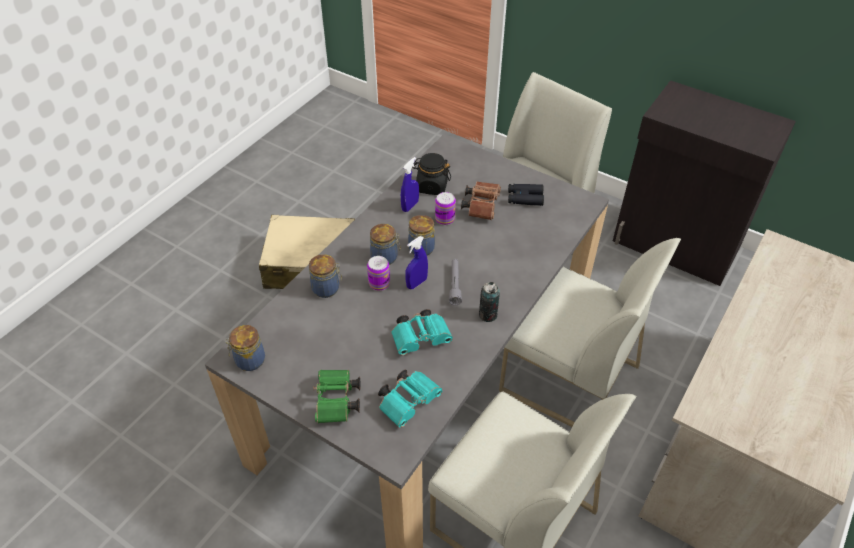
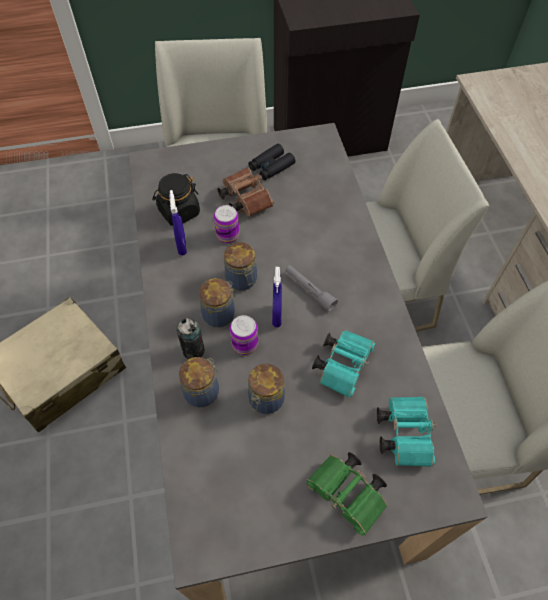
camera: 45 degrees left, 10 degrees up
(249, 360) = (217, 537): jar -> jar (265, 400)
(488, 315) = (367, 296): can -> can (193, 350)

